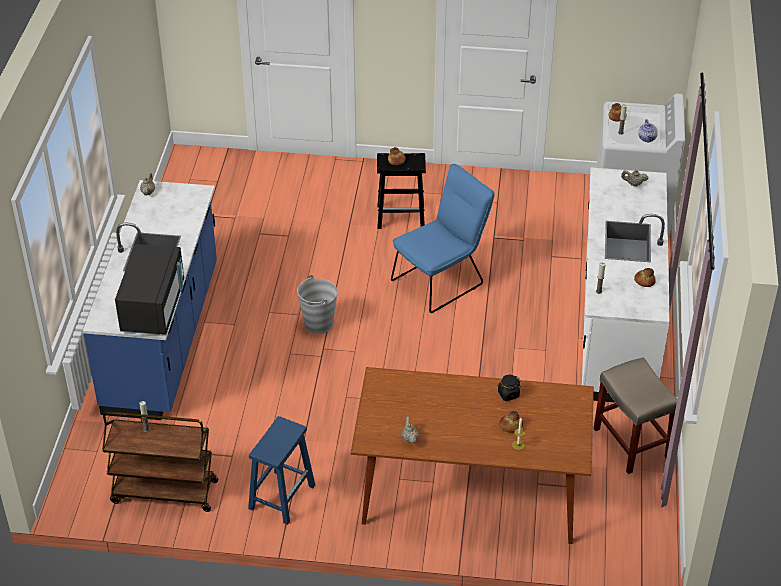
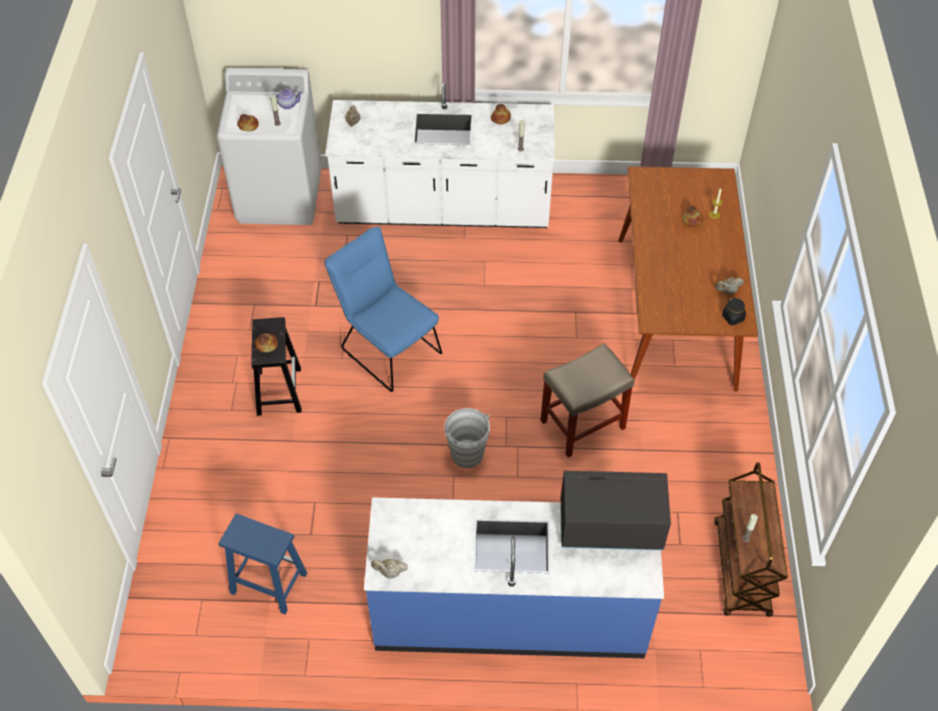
camera: 95 degrees left, 10 degrees up
(282, 496) = (720, 460): blue stool -> blue stool (267, 583)
(508, 394) = (652, 223): black jar -> black jar (733, 318)
(630, 442) = (594, 203): beige stool -> beige stool (582, 425)

